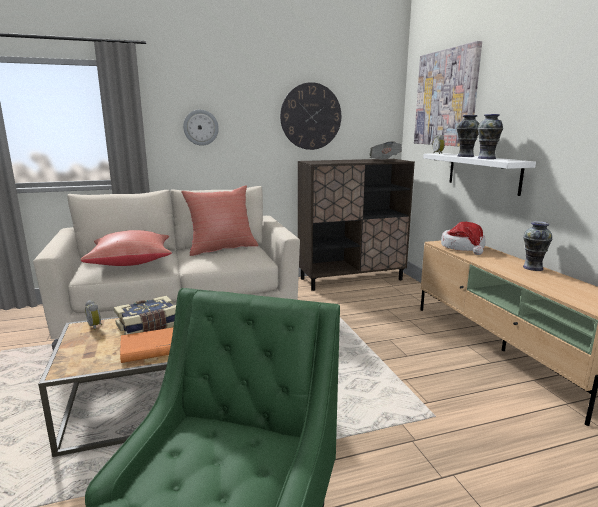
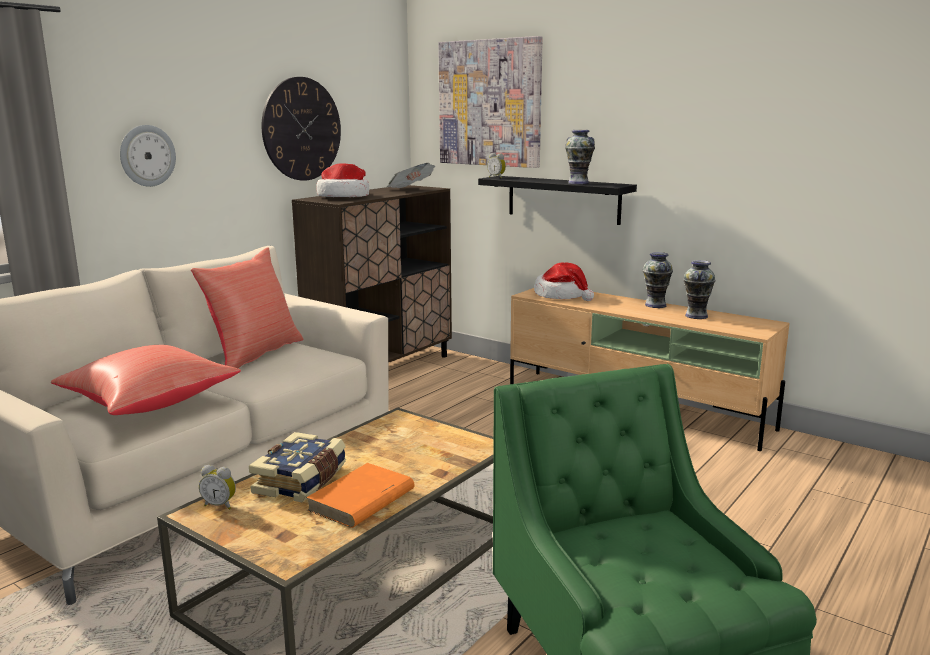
camera: 35 degrees left, 0 degrees up
(329, 161) = (344, 197): none -> hat
(465, 156) = (545, 180): vase -> vase (696, 316)
(483, 172) = (563, 199): white shelf -> black shelf

